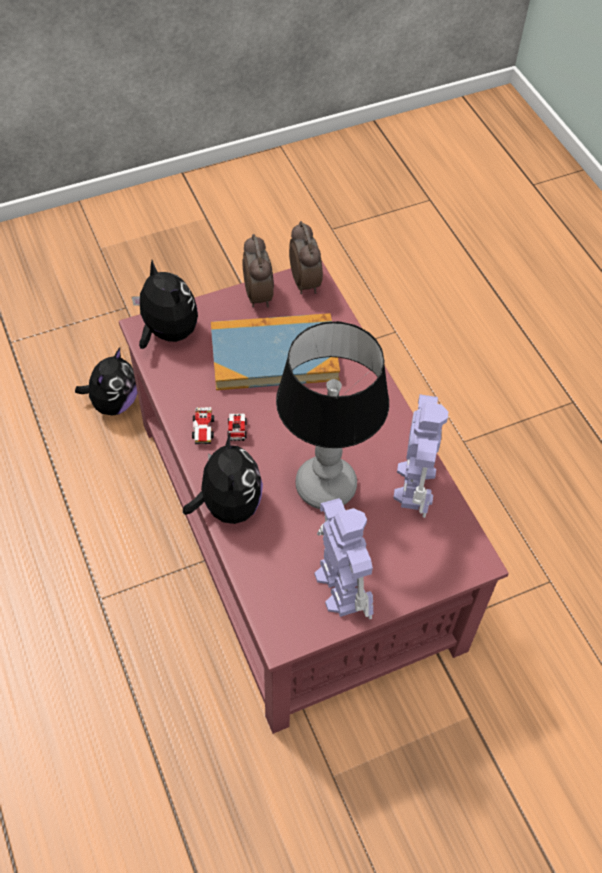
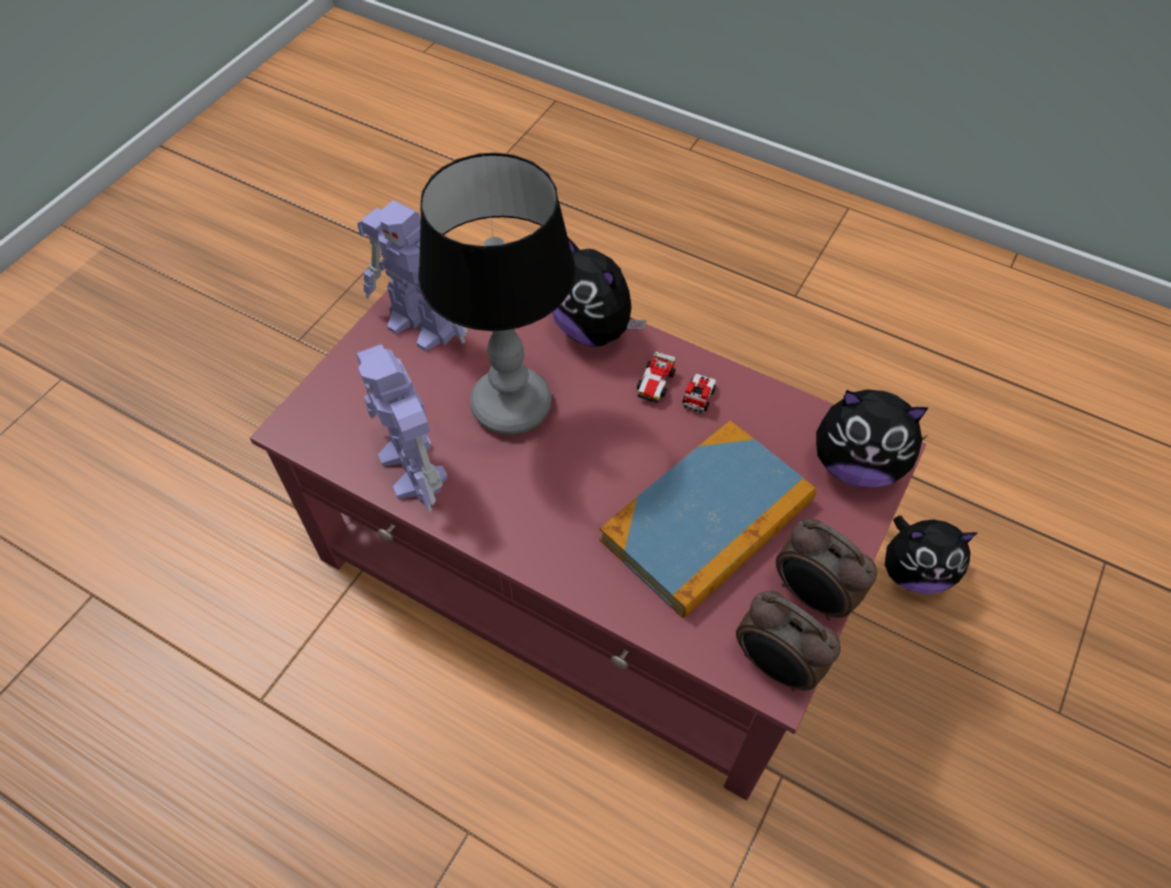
camera: 145 degrees right, 0 degrees up
(114, 403) = (914, 572): plush toy -> plush toy turned 75 degrees counterclockwise
(219, 431) = (675, 392): toy car -> toy car turned 120 degrees counterclockwise

